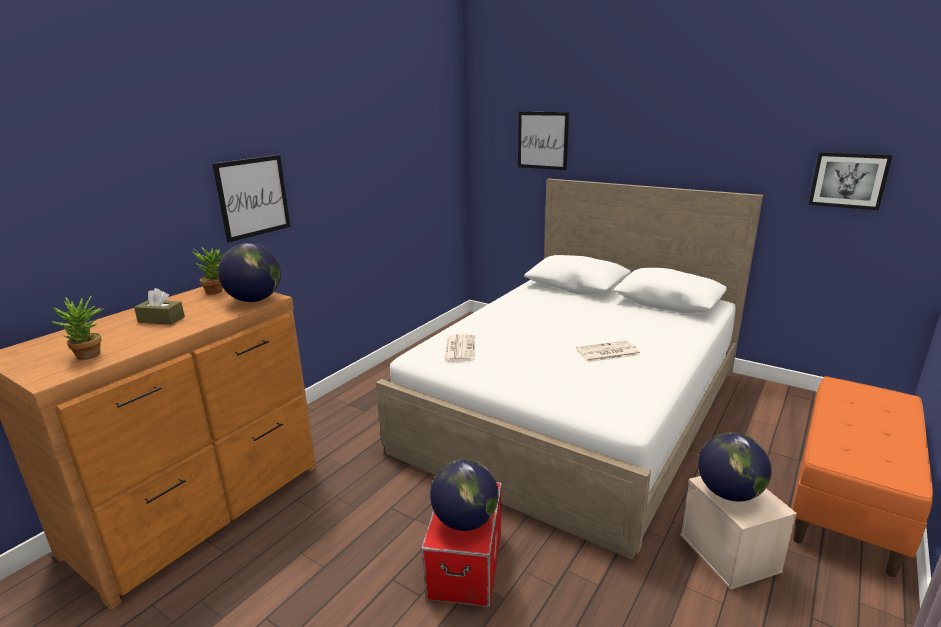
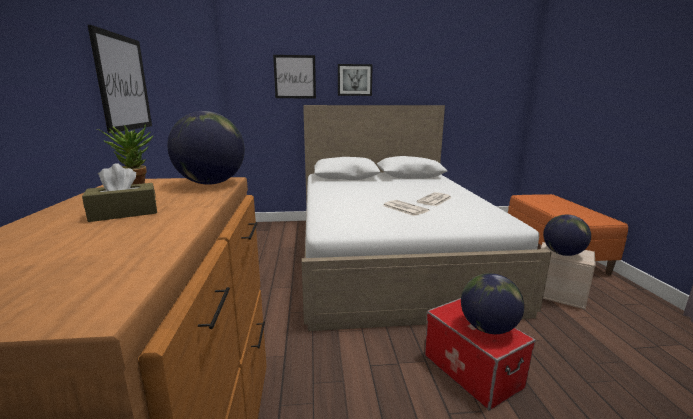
camera: 40 degrees left, 5 degrees down
(90, 356) = (105, 264): potted plant -> none
(459, 348) = (347, 218): newspaper -> newspaper (404, 208)
(848, 180) = (482, 94): picture -> picture (354, 80)

